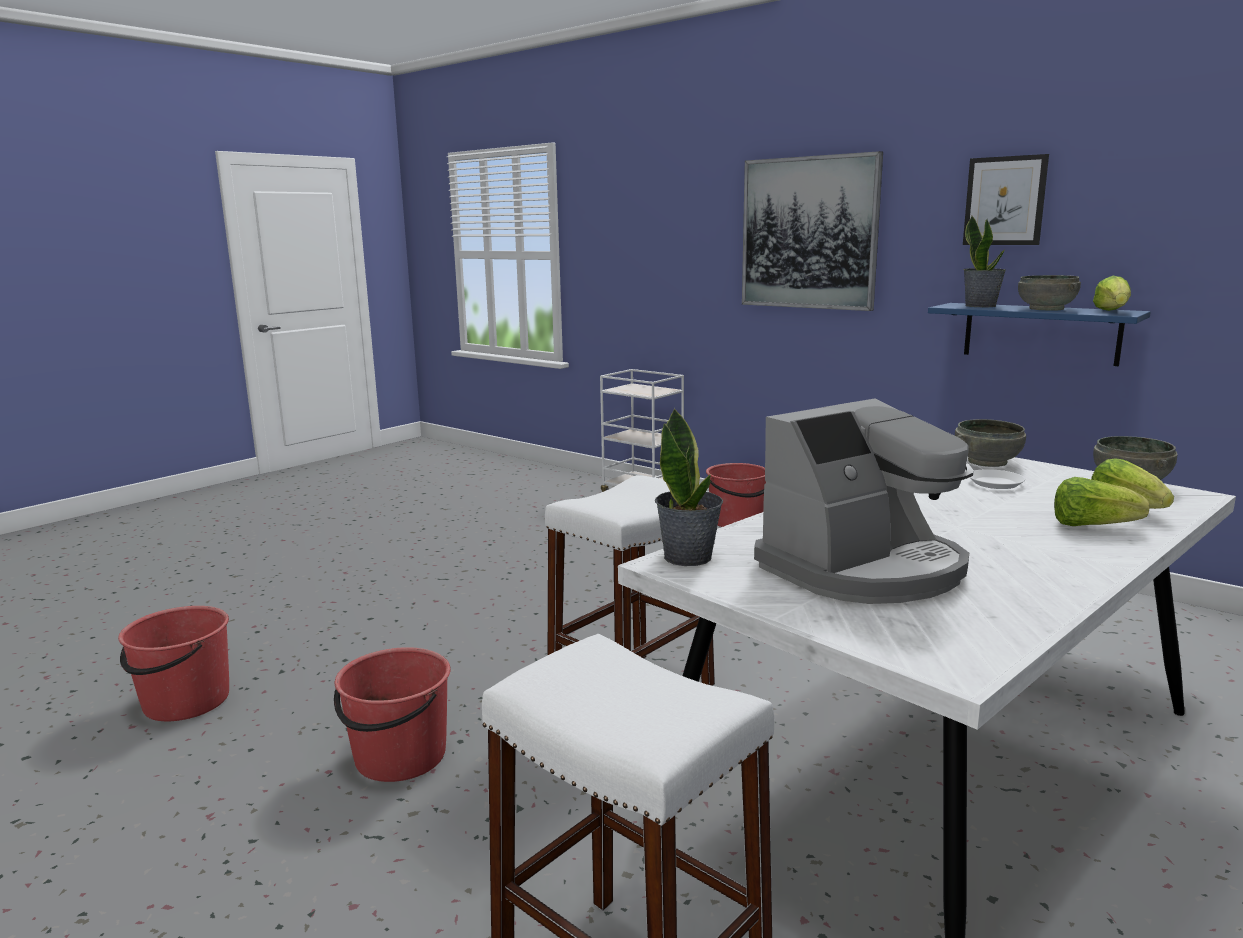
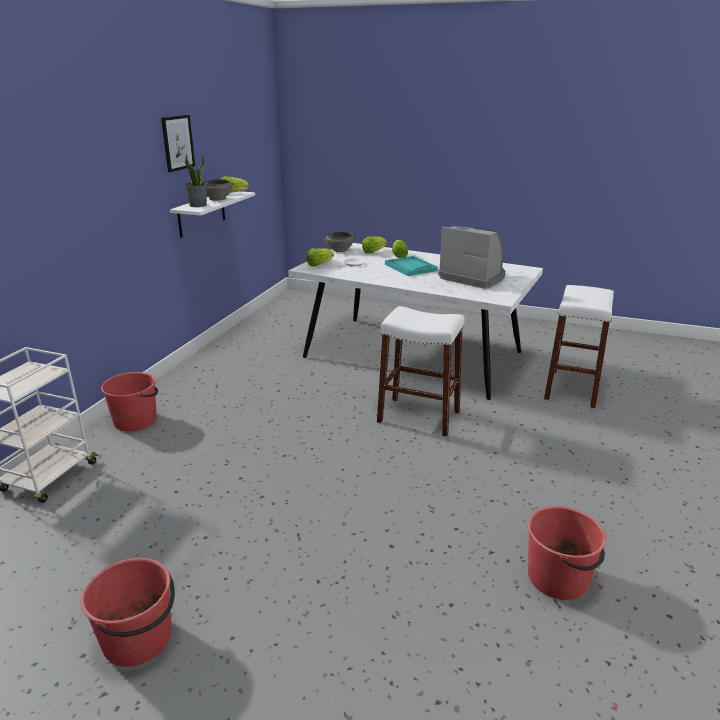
camera: 110 degrees left, 10 degrees up
(399, 757) = (522, 465): red bucket -> red bucket (139, 639)
(688, 557) = (491, 297): potted plant -> none
(809, 233) = (90, 181): picture -> none
(968, 522) = (410, 267): none -> turquoise tray
(986, 462) = (319, 264): grey bowl -> lettuce
(1040, 333) = (202, 213): blue shelf -> white shelf

